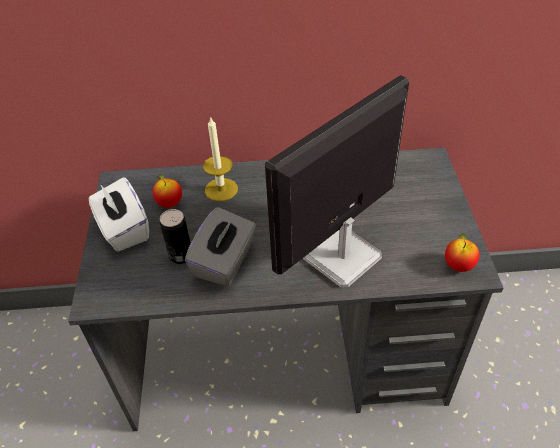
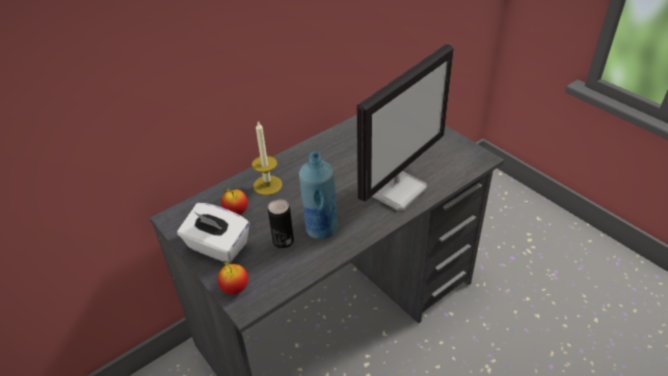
camera: 35 degrees left, 5 degrees down
(225, 262) = (321, 229): grey tissue box -> blue bottle
(341, 257) = (396, 188): monitor -> monitor turned 150 degrees counterclockwise
(458, 265) = (469, 159): apple -> apple (235, 288)

